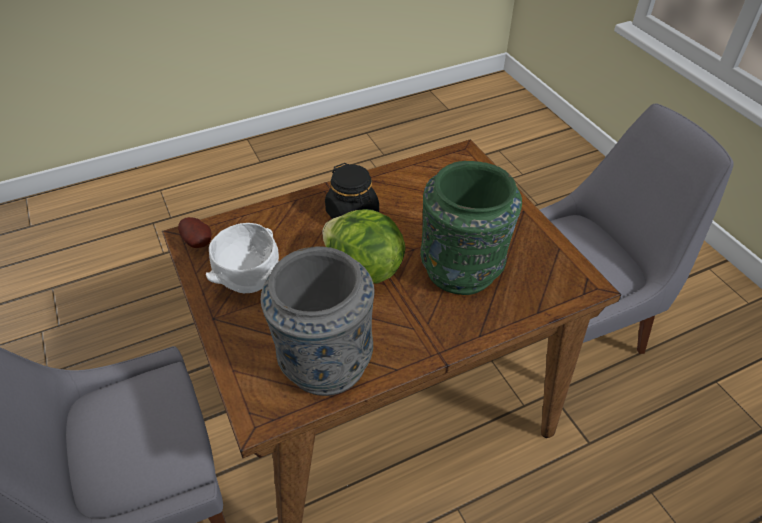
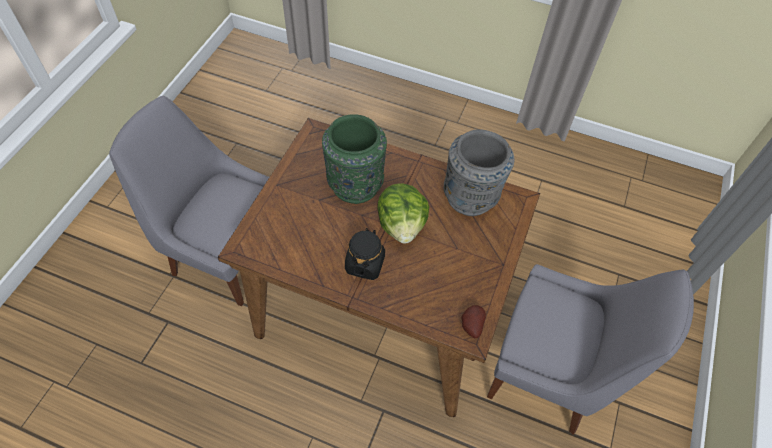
camera: 135 degrees left, 10 degrees up
(249, 283) = (467, 269): white bowl -> none

